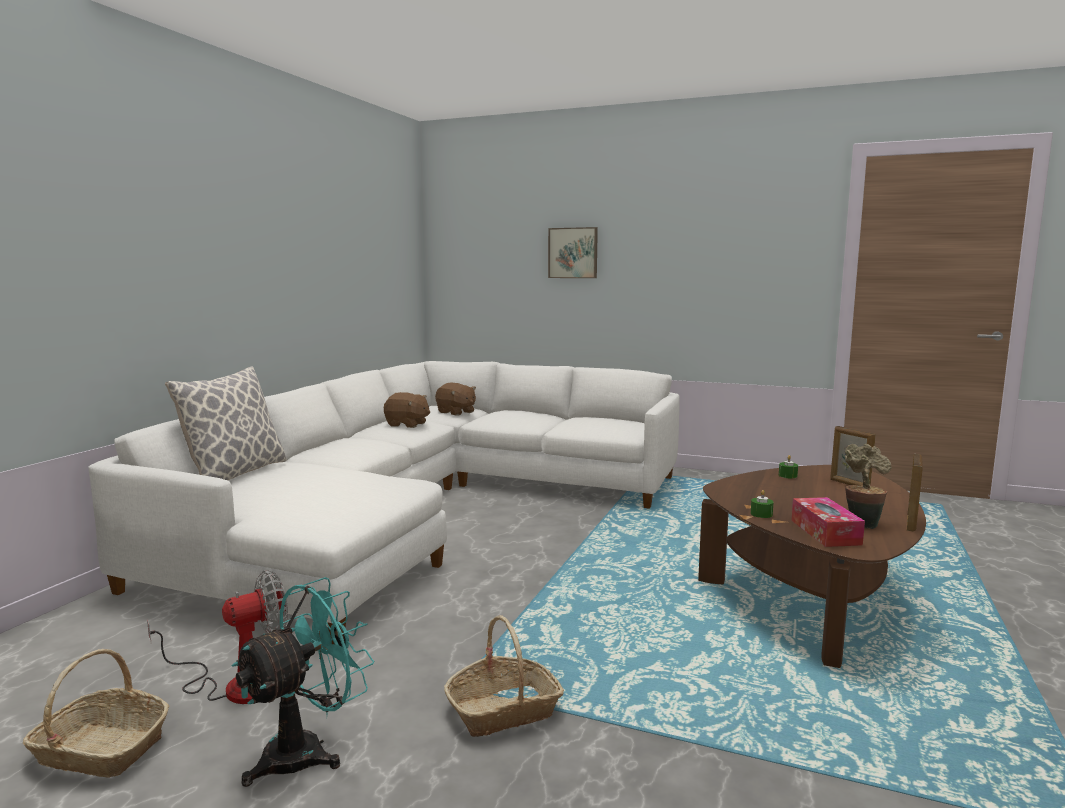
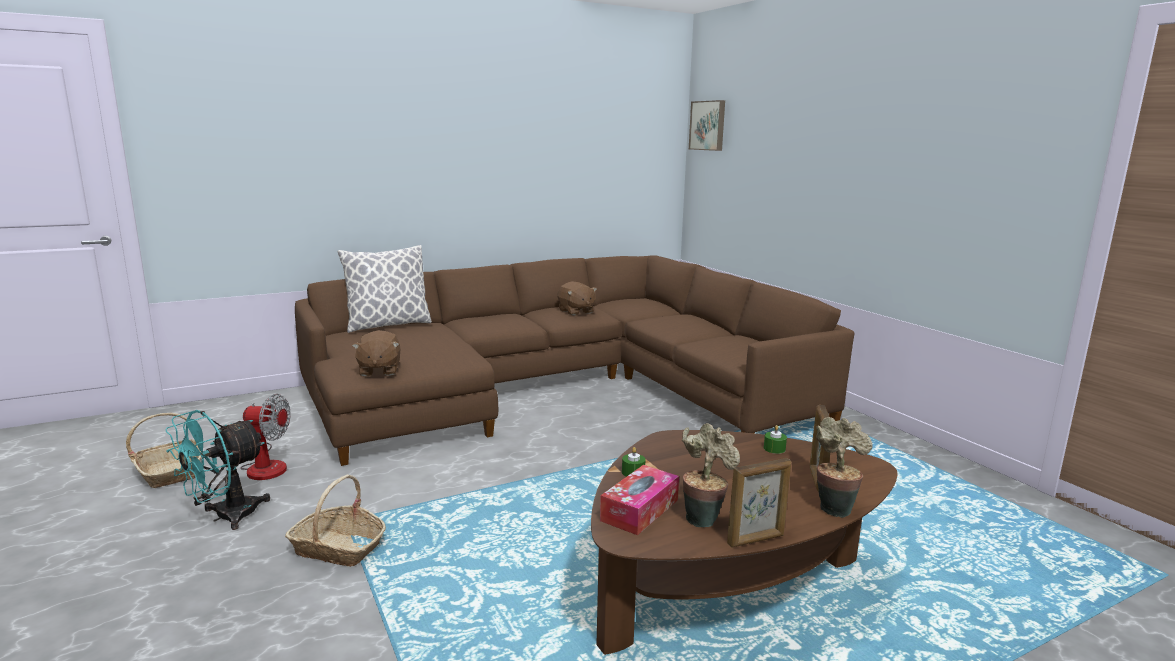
camera: 40 degrees right, 5 degrees up
(307, 750) = (225, 517): turquoise fan -> turquoise fan turned 135 degrees clockwise
(422, 509) = (561, 389): white sofa -> brown sofa
(456, 412) = (642, 308): brown plush toy -> brown plush toy (379, 370)
(573, 253) = (799, 154): picture -> picture (708, 125)
(893, 494) = (834, 507): none -> potted plant

